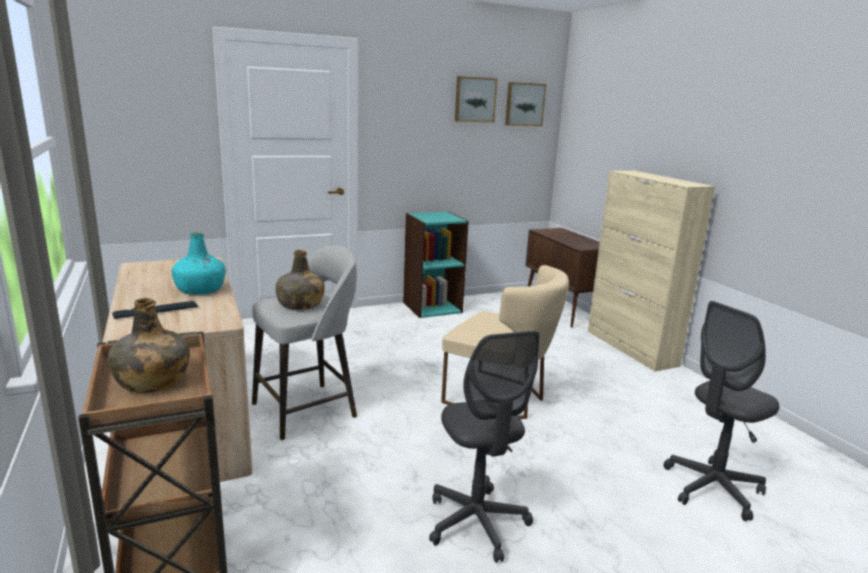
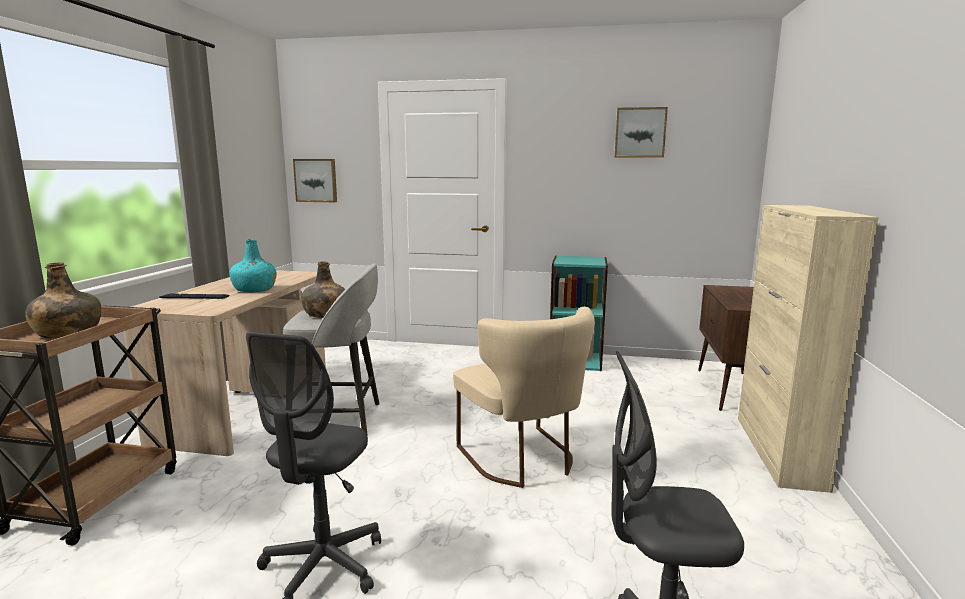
camera: 35 degrees right, 5 degrees down
(524, 104) = (709, 135): picture -> picture (316, 180)

